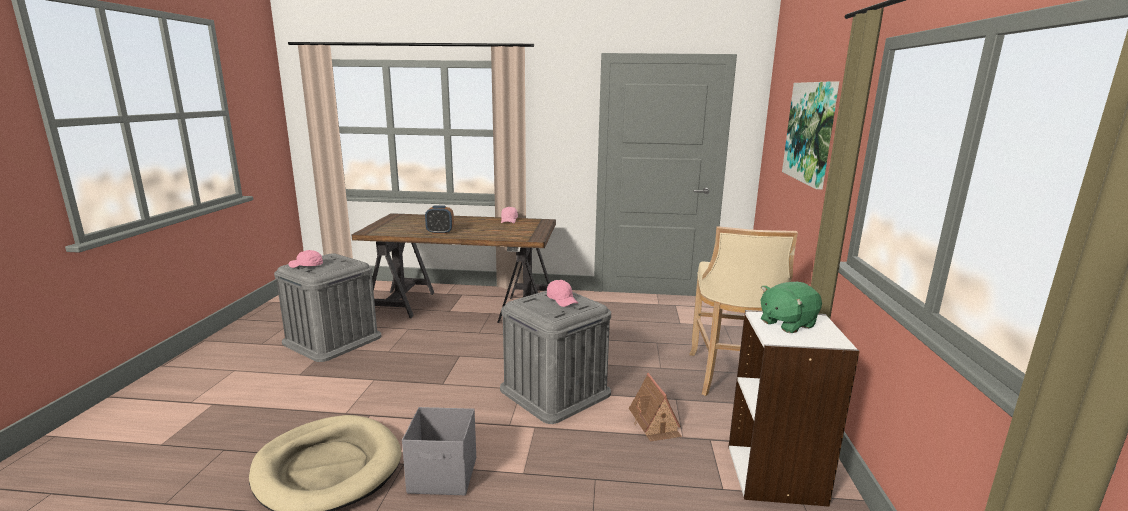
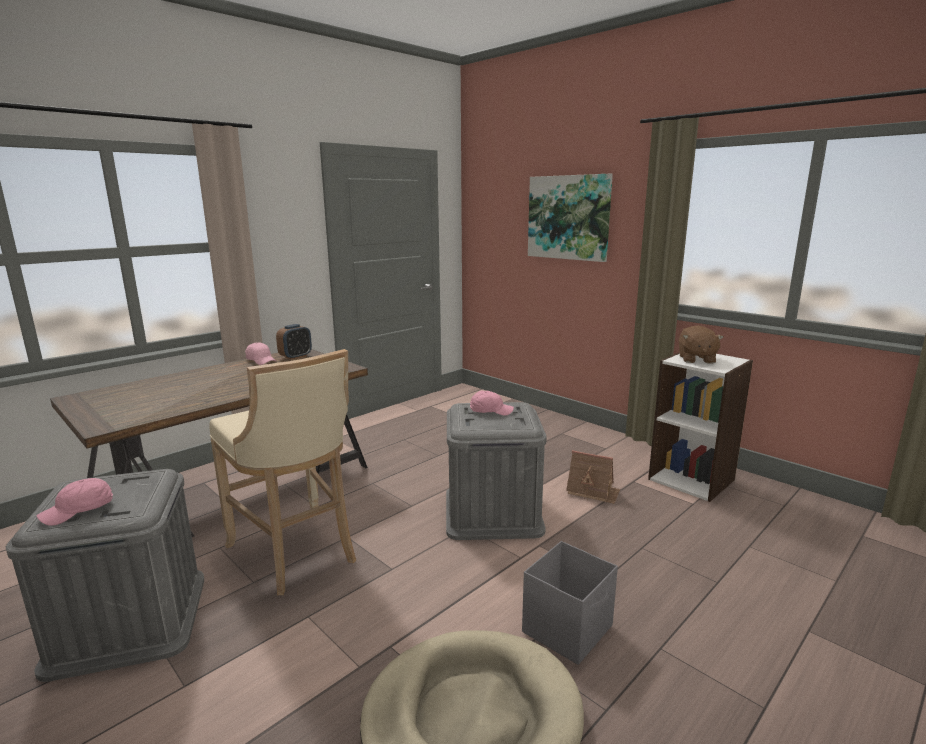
camera: 50 degrees left, 0 degrees up
(440, 232) = (221, 394): alarm clock -> alarm clock (295, 356)
(730, 378) = (566, 439): beige stool -> beige stool (296, 553)
(786, 323) = (696, 359): green plush toy -> brown plush toy

